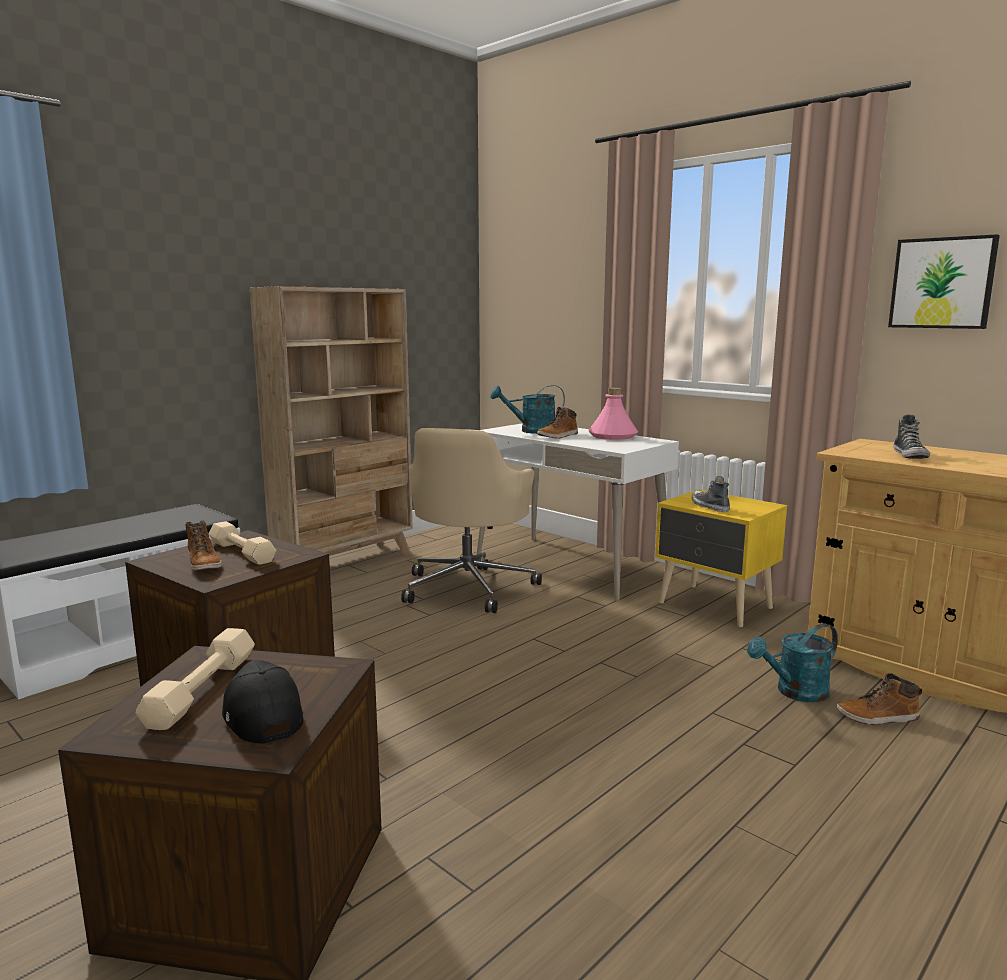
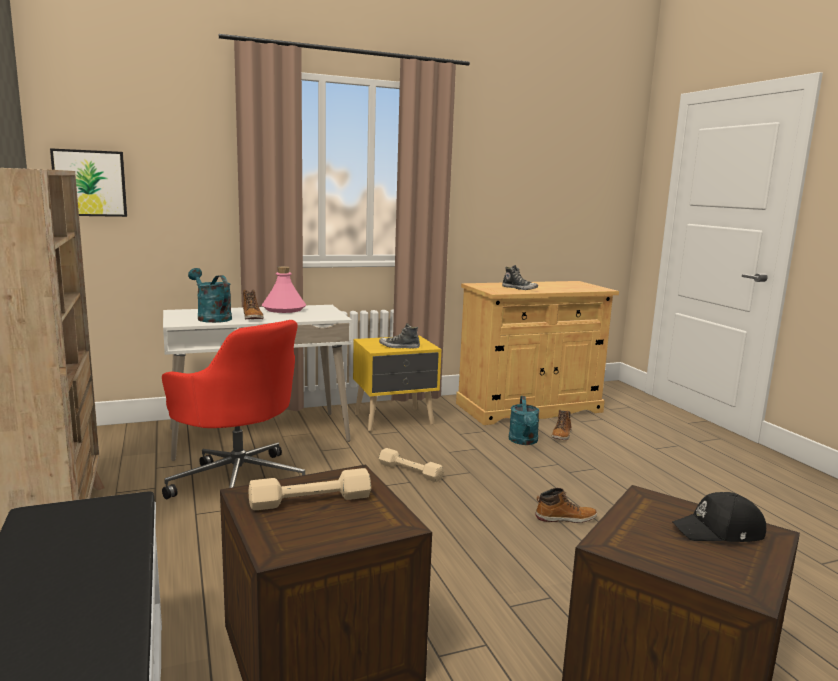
camera: 65 degrees left, 0 degrees up
(202, 690) = (674, 550): beige dumbbell -> beige dumbbell (410, 471)
(204, 564) = (331, 523): boot -> boot (565, 518)
(469, 587) = (239, 482): beige office chair -> red office chair
(531, 431) = (211, 317): turquoise watering can -> turquoise watering can turned 120 degrees clockwise
(942, 283) = (479, 186): picture -> picture (90, 183)

